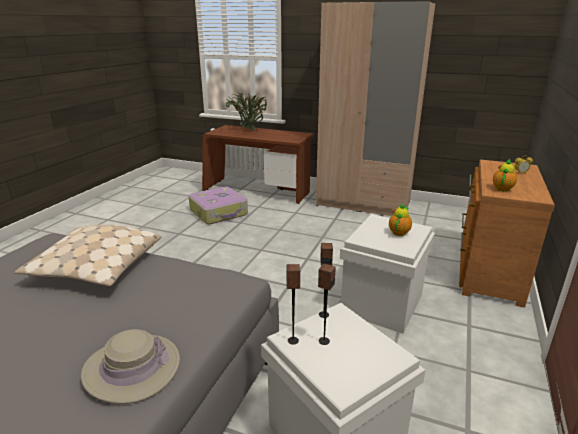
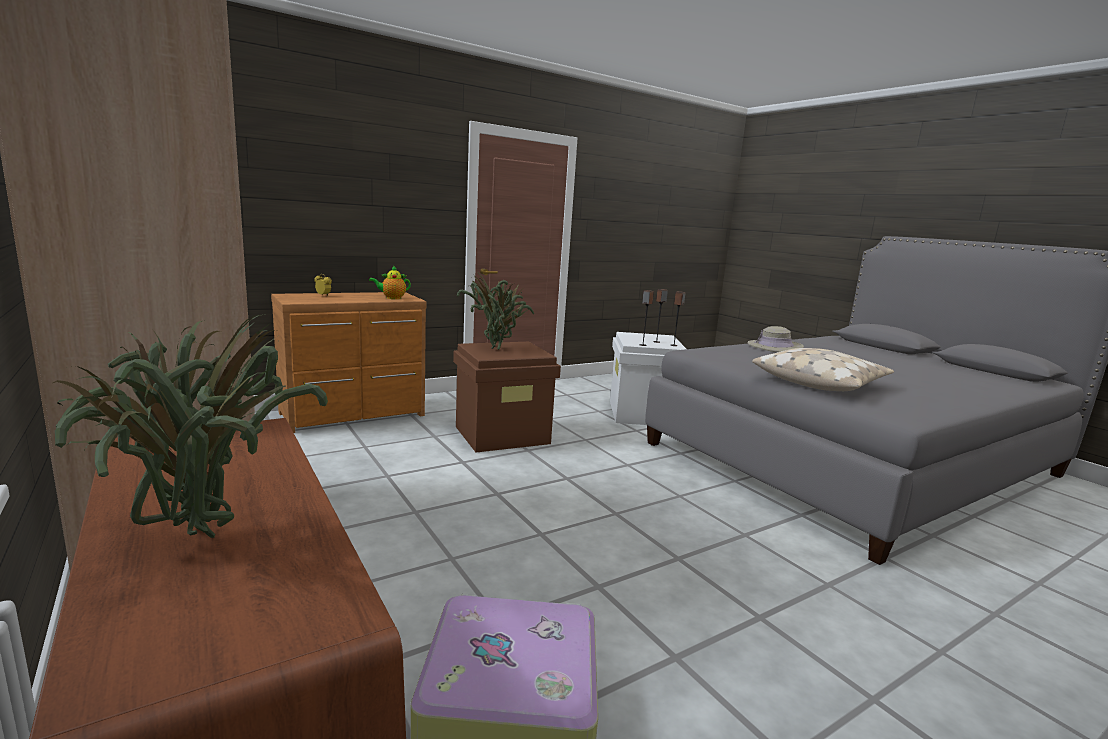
camera: 145 degrees left, 10 degrees down
(382, 304) = (502, 435): white storage box -> brown storage box
(399, 232) = (496, 348): teapot -> potted plant

